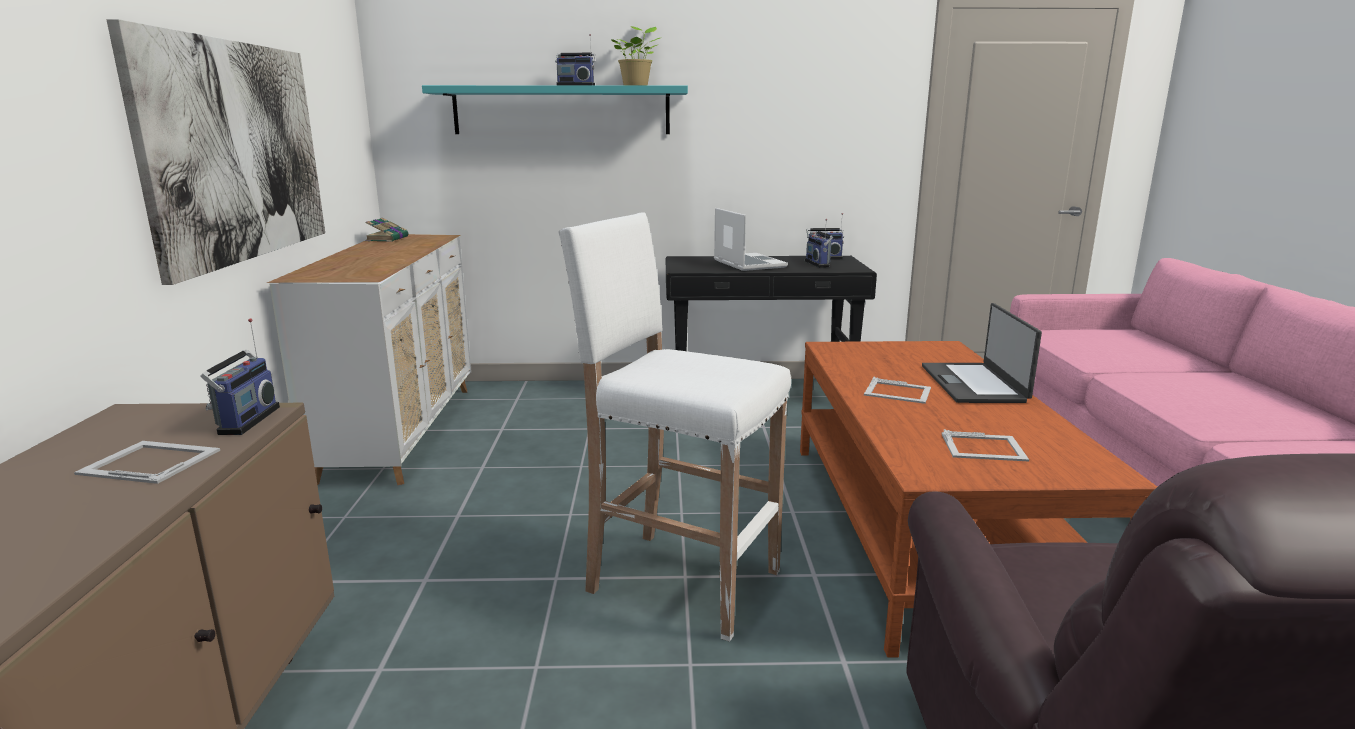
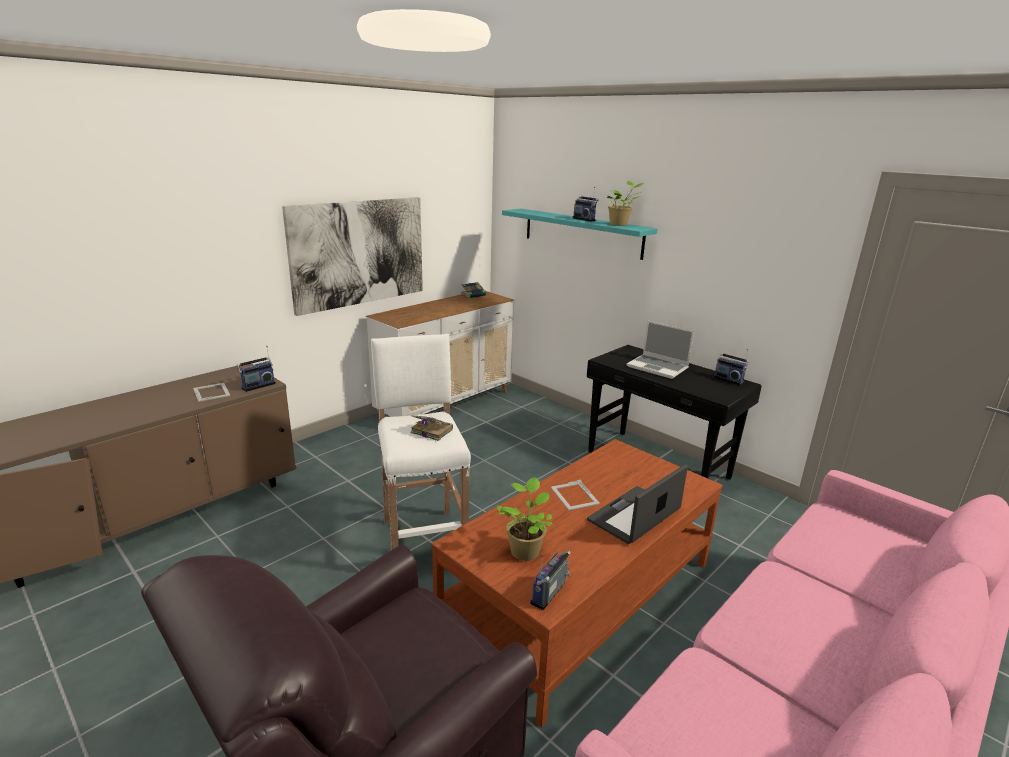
camera: 45 degrees right, 5 degrees up
(706, 365) = (431, 431): none -> book
(747, 263) = (658, 367): laptop -> laptop turned 105 degrees clockwise
(818, 264) = (708, 384): radio -> radio (550, 594)
(984, 447) = (525, 550): picture frame -> potted plant

